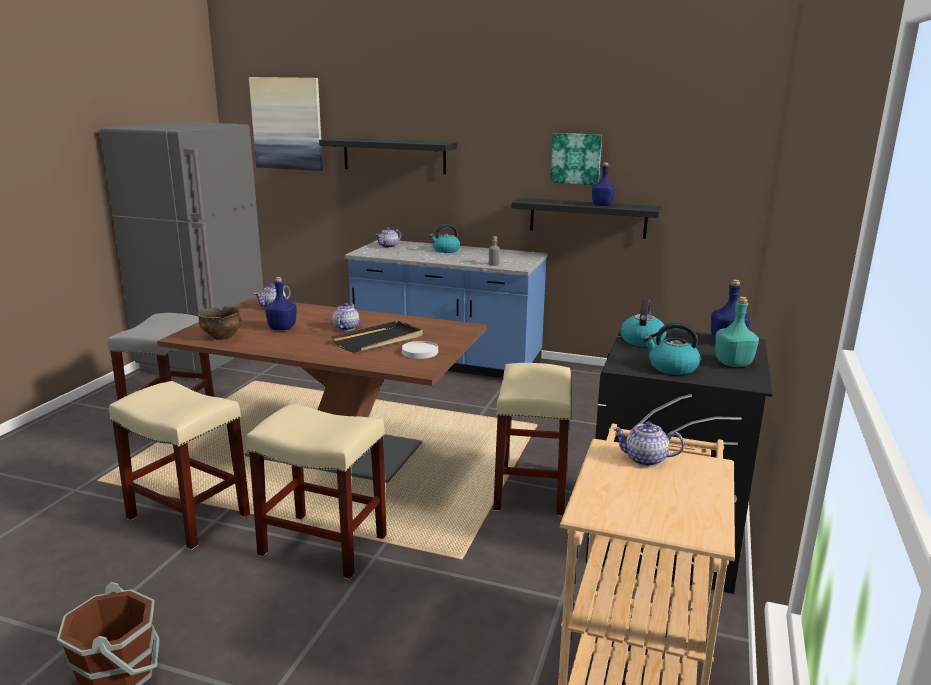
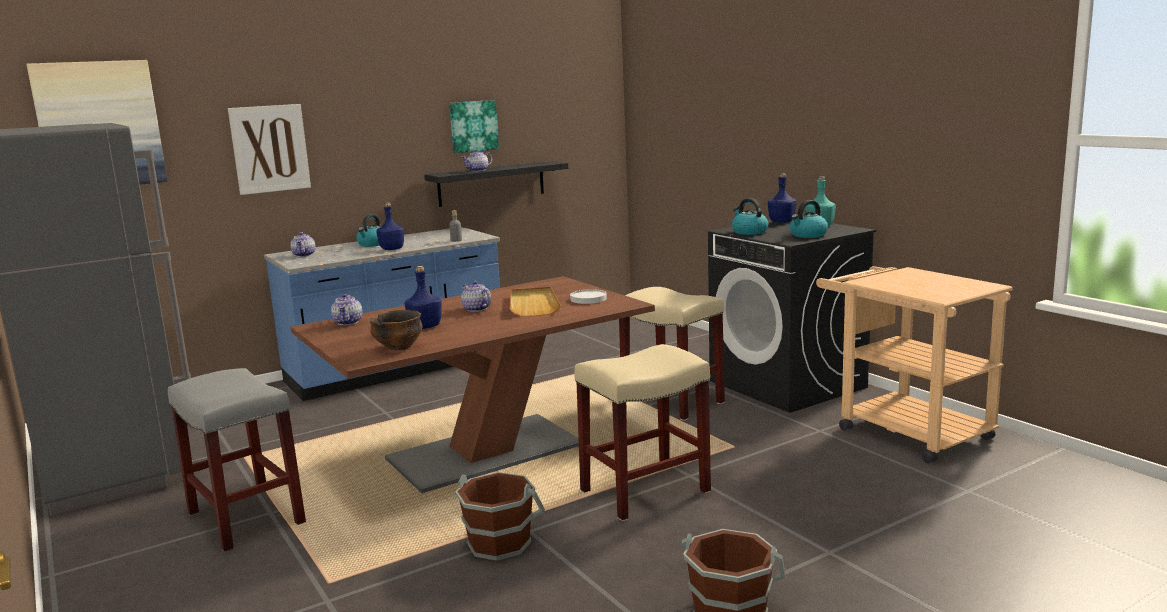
camera: 50 degrees left, 5 degrees down
(187, 516) = (499, 543): beige stool -> brown bucket
(379, 340) = (533, 304): black tray -> beige tray
(394, 155) = (270, 148): black shelf -> picture
(602, 205) = (514, 166): blue bottle -> blue bottle (391, 249)
(645, 459) = (887, 278): teapot -> teapot (478, 170)

